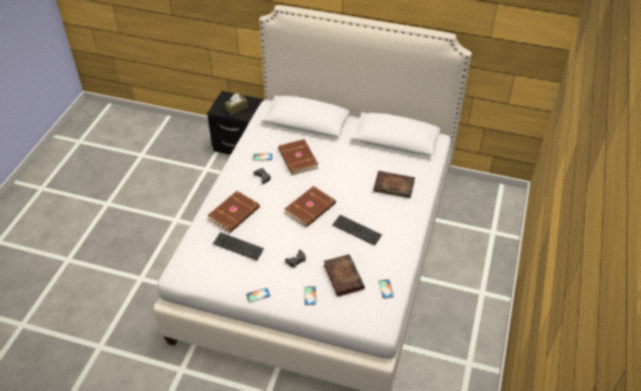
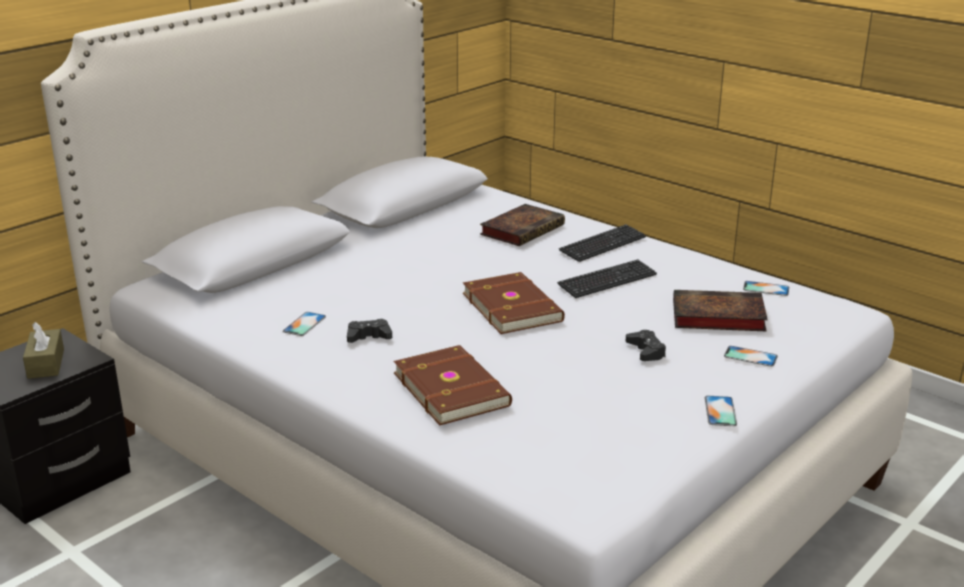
camera: 65 degrees left, 20 degrees down
(238, 247) = (565, 402): keyboard -> keyboard (602, 245)
(297, 159) = (355, 291): brown book -> none

